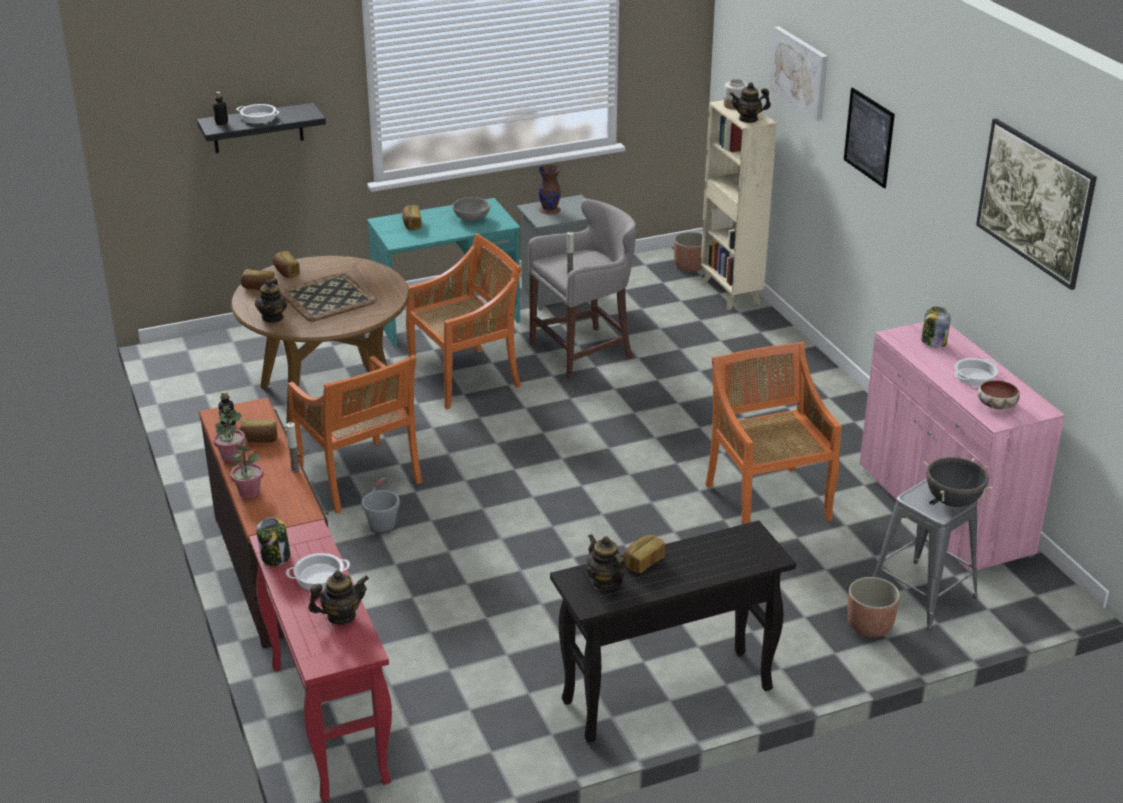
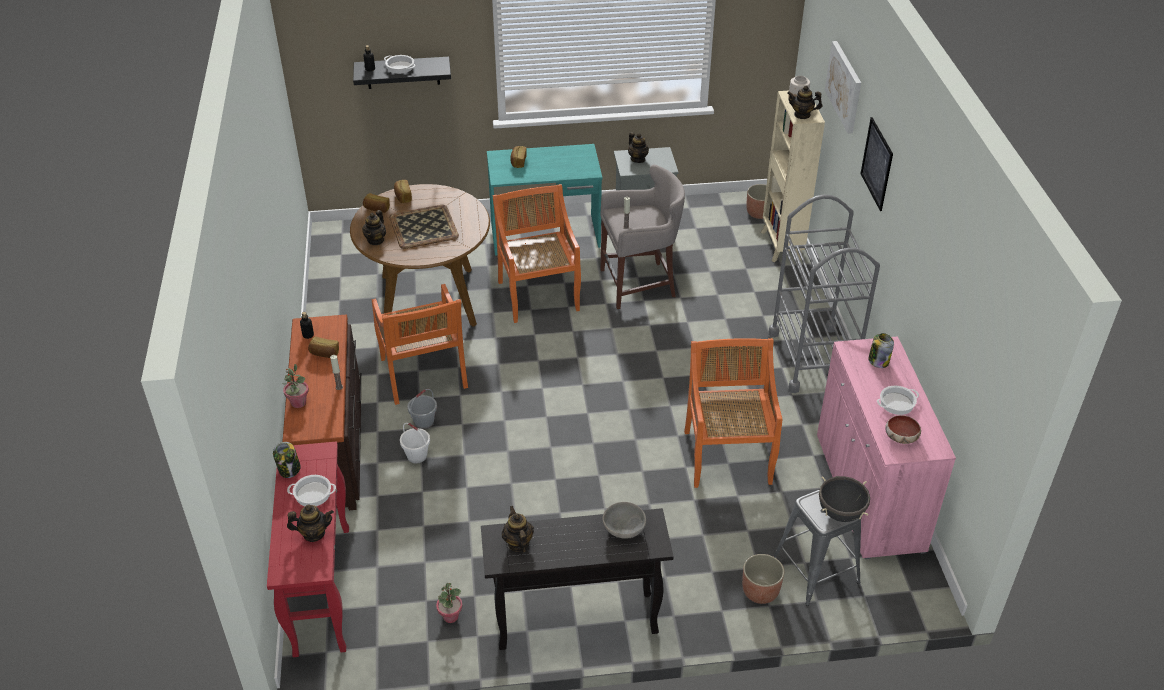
camera: 15 degrees right, 10 degrees up
(231, 457) = (298, 367): potted plant -> potted plant (450, 616)
(388, 562) = (416, 456): none -> white bucket
(466, 378) = (538, 295): orange chair -> orange chair turned 90 degrees counterclockwise
(472, 218) = (567, 162): grey bowl -> grey bowl (624, 529)
(549, 209) = (638, 159): brown vase -> teapot
(643, 562) = (554, 530): bread -> none
(818, 393) = (812, 358): none -> grey cart
(1030, 229) = (957, 296): picture -> none

